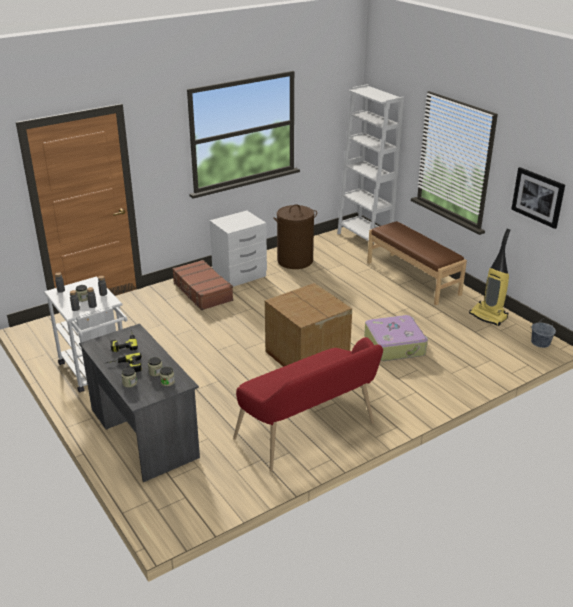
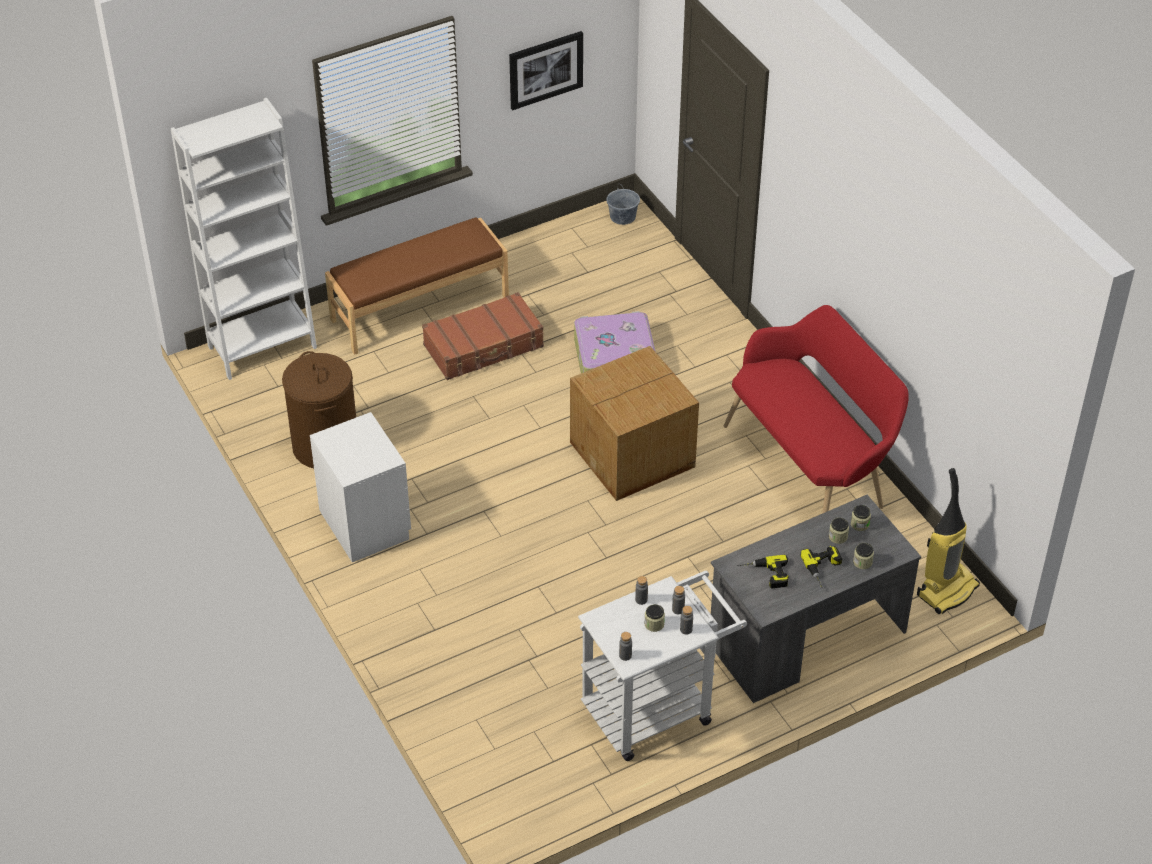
camera: 85 degrees left, 15 degrees up
(202, 292) = (416, 577): brown suitcase -> brown suitcase (484, 346)
(489, 316) = (548, 250): vacuum cleaner -> vacuum cleaner (946, 590)

